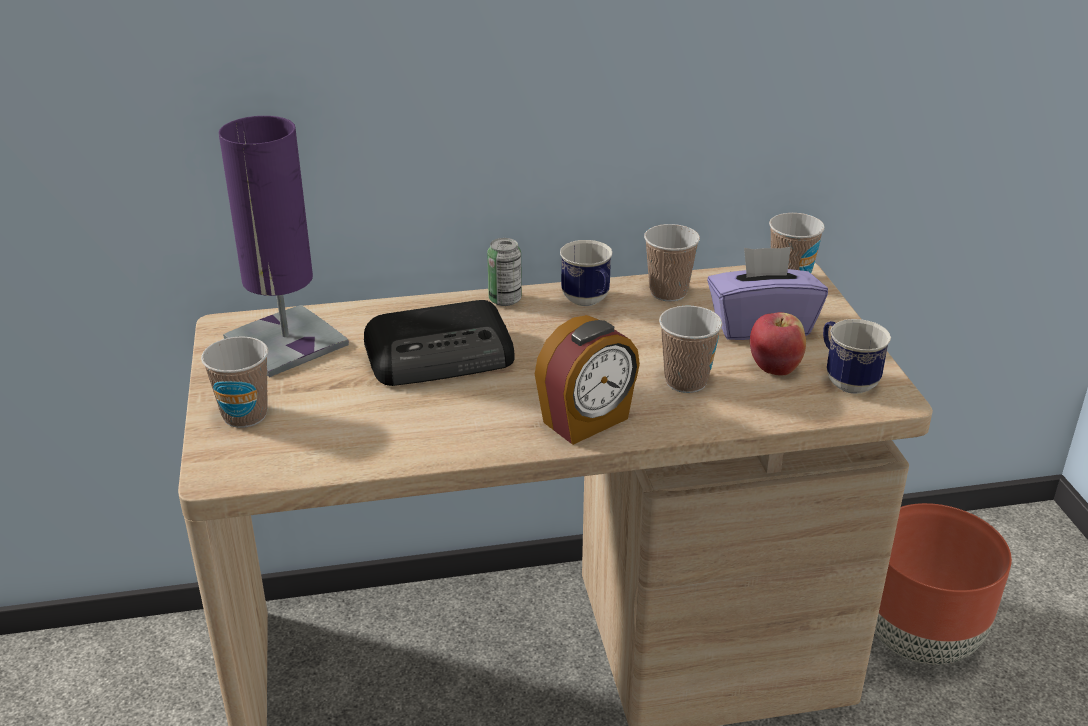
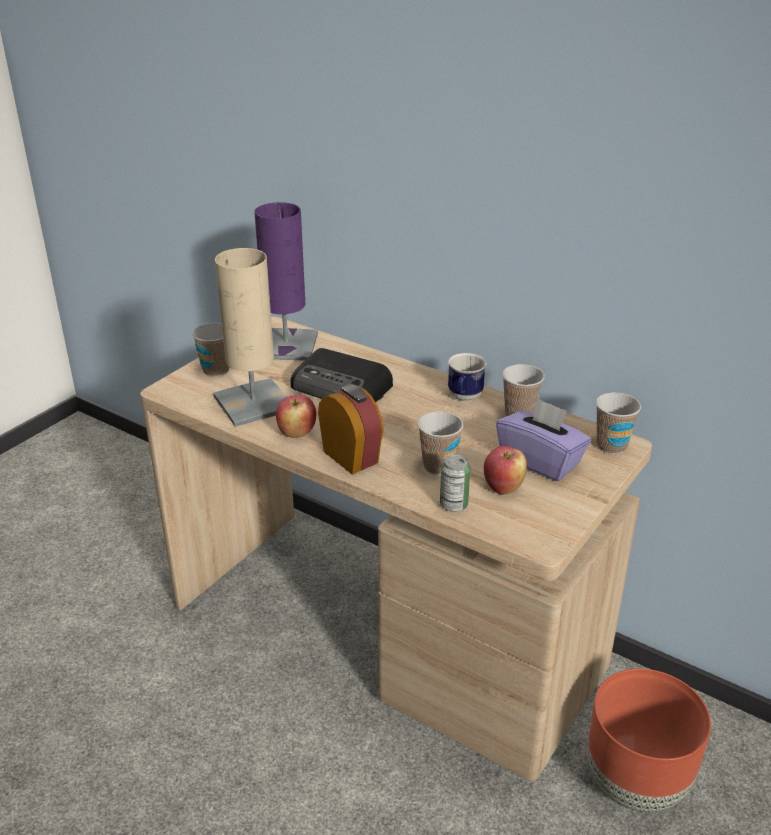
camera: 45 degrees right, 0 degrees up
(368, 427) = (253, 403): none -> beige table lamp
(482, 431) = (297, 433): none -> apple
(505, 300) = (422, 375): can -> can (453, 505)
(587, 421) = (352, 456): alarm clock -> alarm clock turned 135 degrees counterclockwise
(845, 380) = (533, 518): mug -> none

